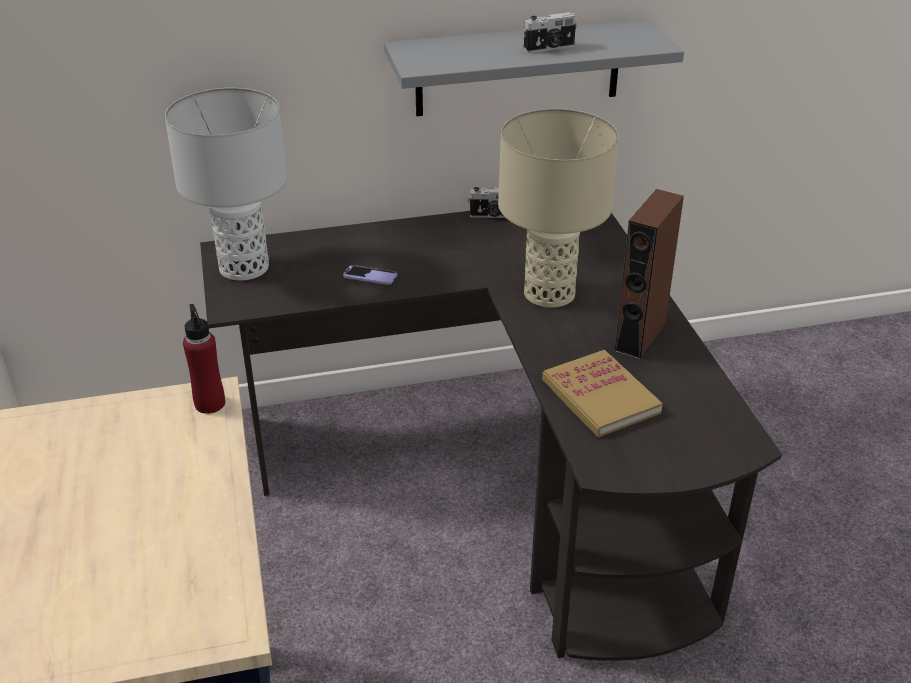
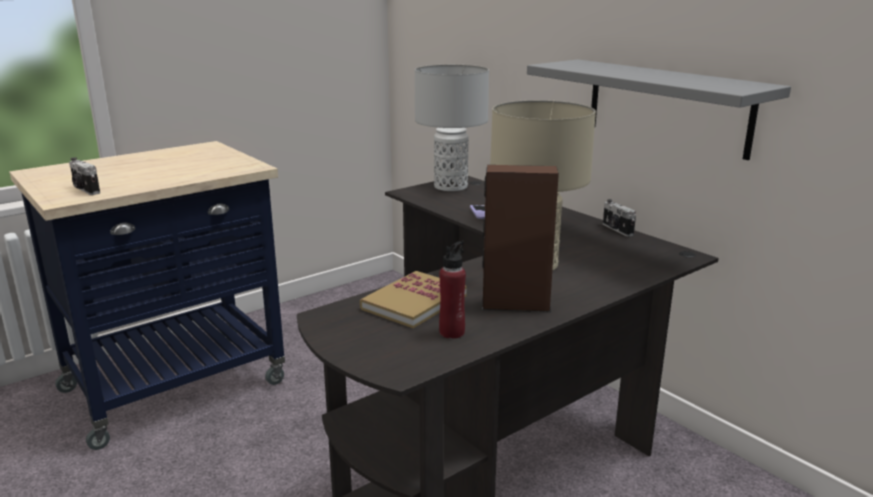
camera: 65 degrees right, 15 degrees down
(210, 403) = (247, 168): red bottle -> red bottle (452, 332)
(550, 48) = (650, 76): camera -> camera (85, 190)

